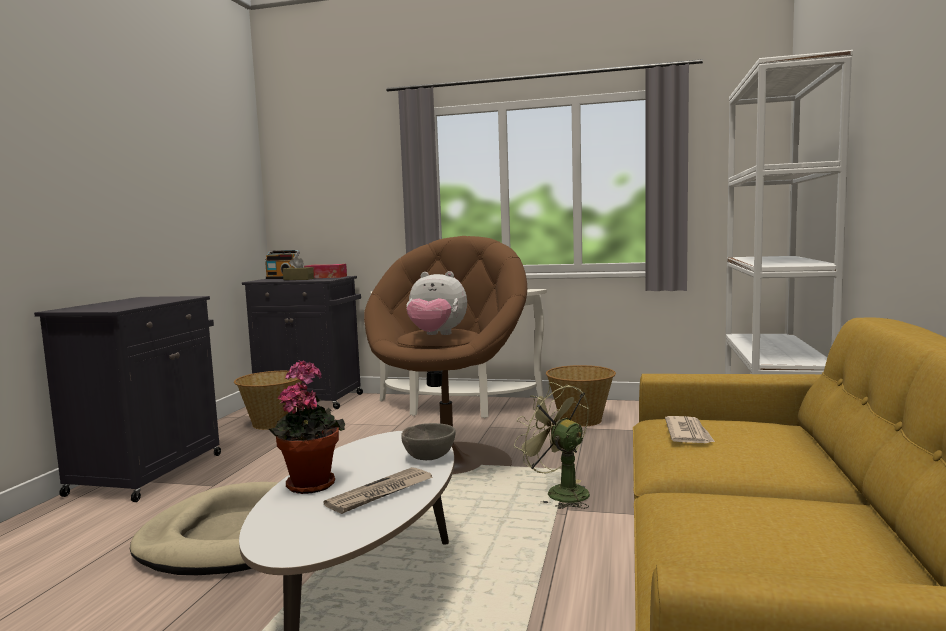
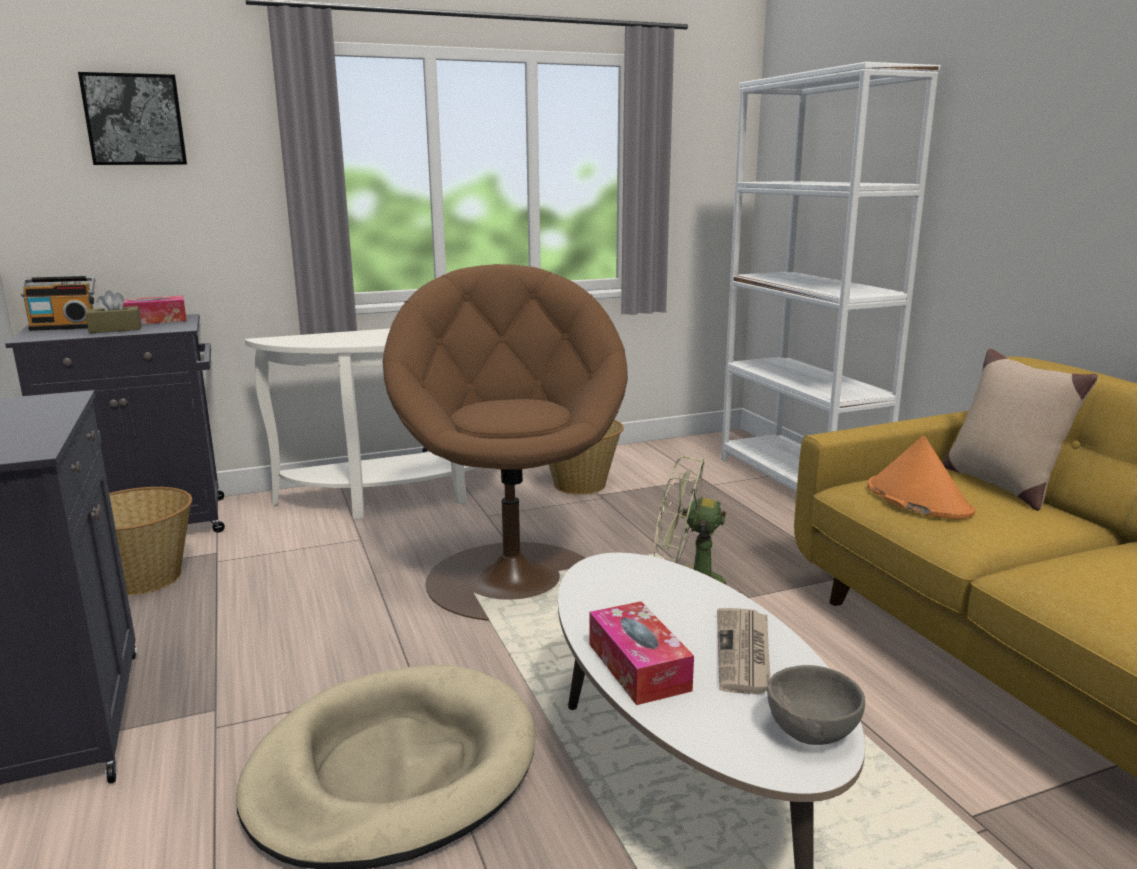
camera: 35 degrees left, 10 degrees up
(310, 483) = (638, 667): potted plant -> tissue box
(333, 163) = (135, 120): none -> picture
(429, 457) = (696, 589): grey bowl -> grey bowl (810, 732)
(436, 335) = (529, 415): plush toy -> none
(688, 433) = (917, 499): newspaper -> orange hat
(806, 439) = (1001, 485): none -> beige pillow

